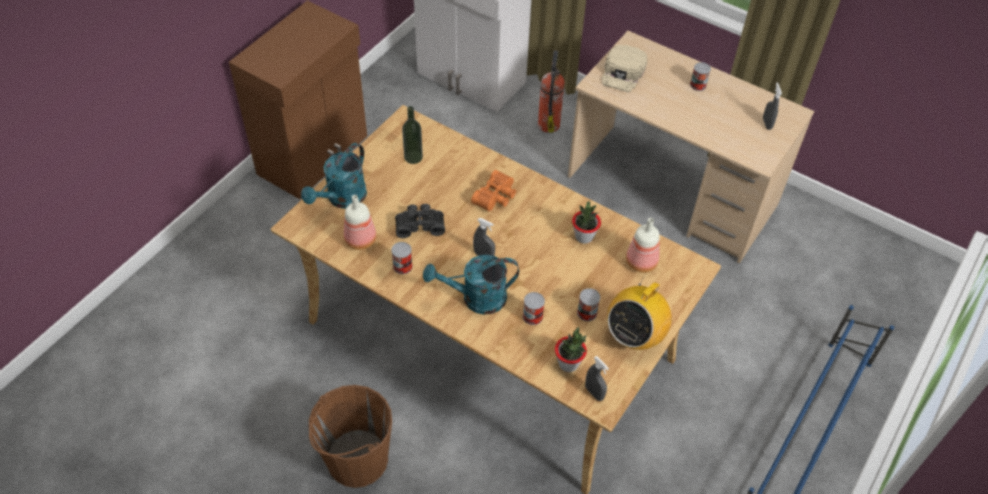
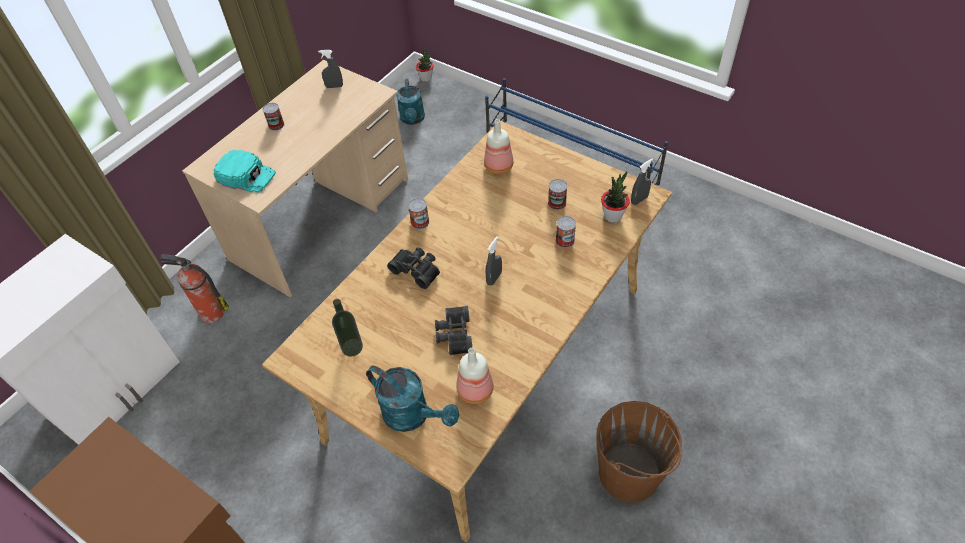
camera: 85 degrees left, 0 degrees up
(402, 266) = (511, 347): can -> can (420, 222)
(476, 298) = (548, 283): turquoise watering can -> turquoise watering can (413, 119)
(496, 197) = (417, 270): orange binoculars -> black binoculars
(584, 237) = (470, 203): potted plant -> potted plant (426, 78)
(623, 73) = (246, 175): beige cap -> turquoise cap
(634, 336) = (578, 174): radio -> none

